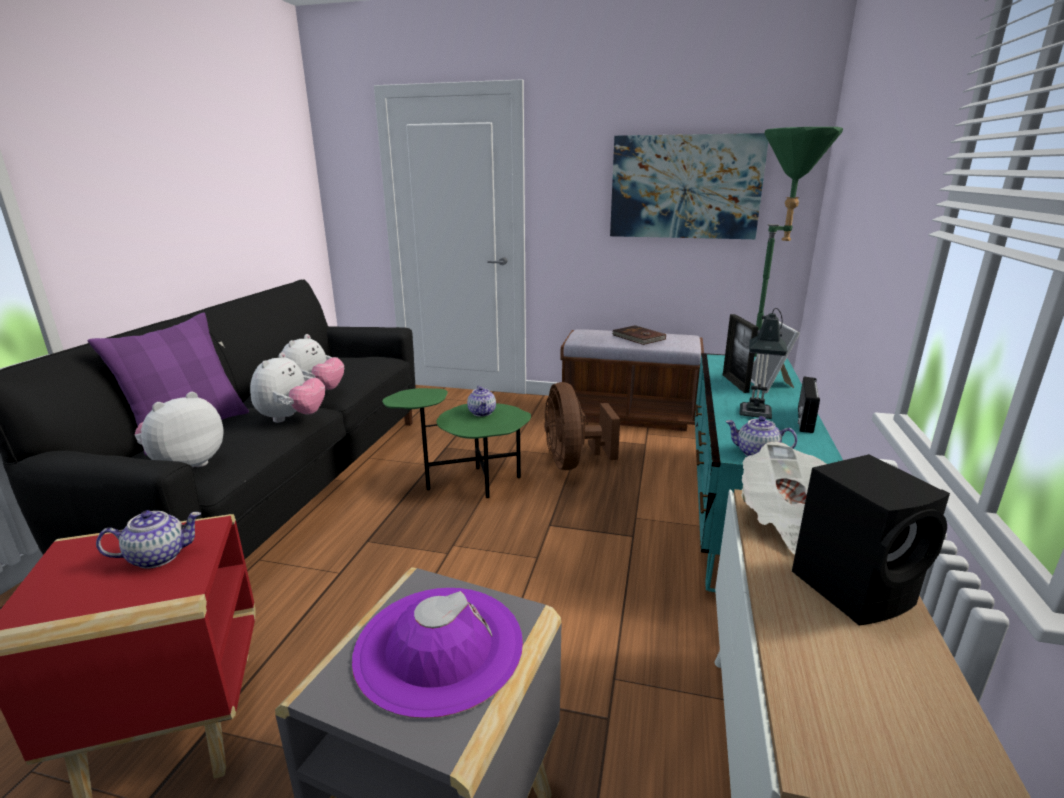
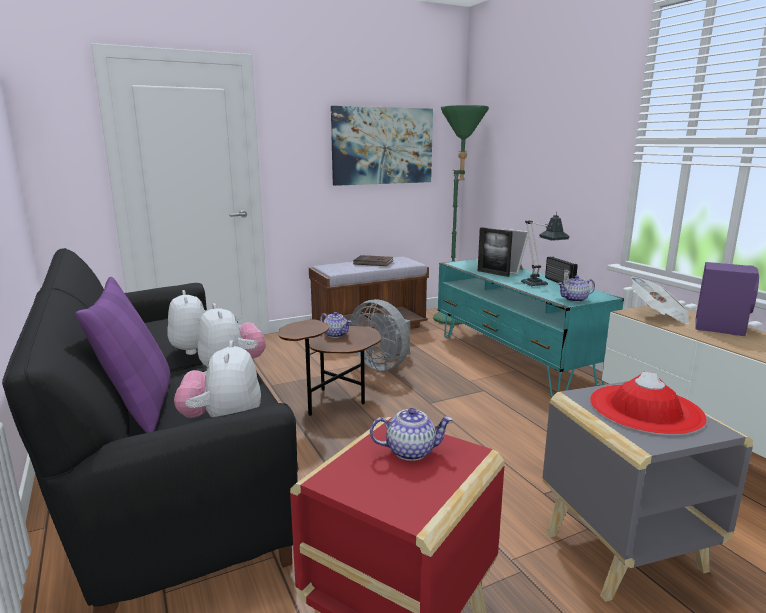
camera: 40 degrees left, 5 degrees down
(159, 556) = (411, 451): teapot -> teapot turned 60 degrees clockwise
(438, 647) = (645, 409): purple hat -> red hat
(469, 484) = (335, 401): green side table -> brown side table
(573, 462) = (382, 365): brown fan -> grey fan
(855, 588) = (719, 327): black speaker -> purple speaker

